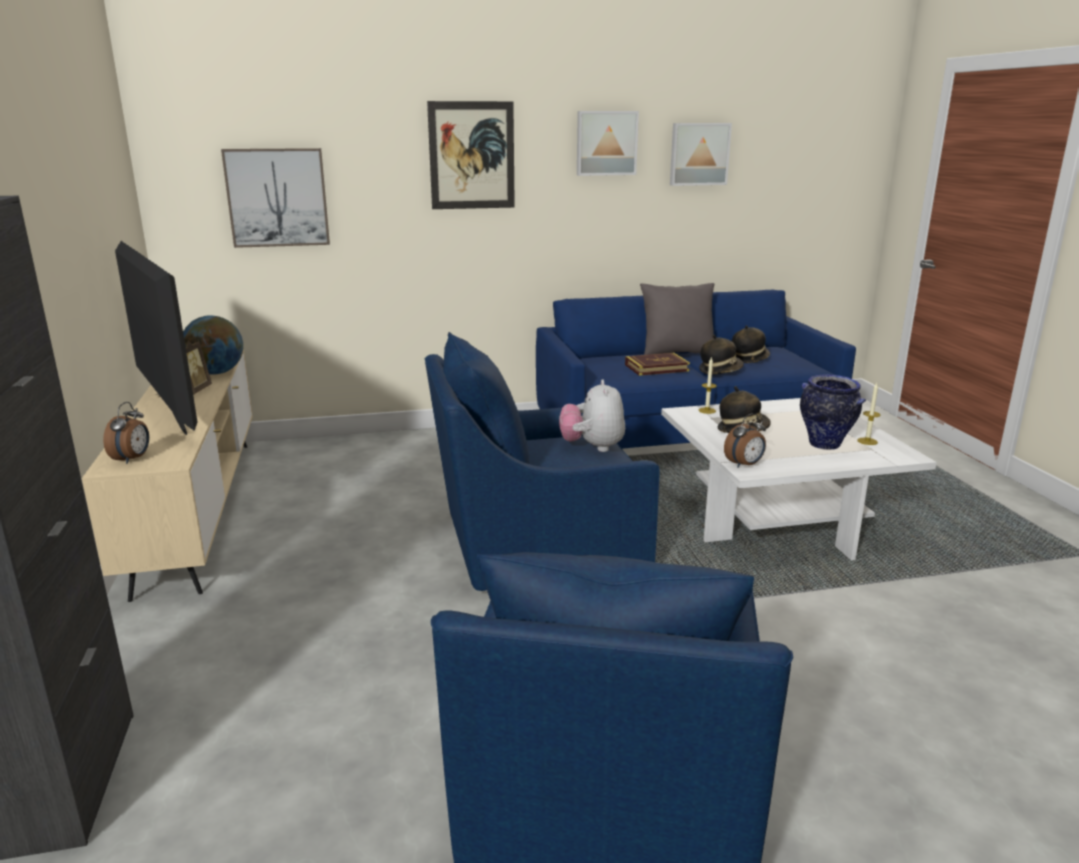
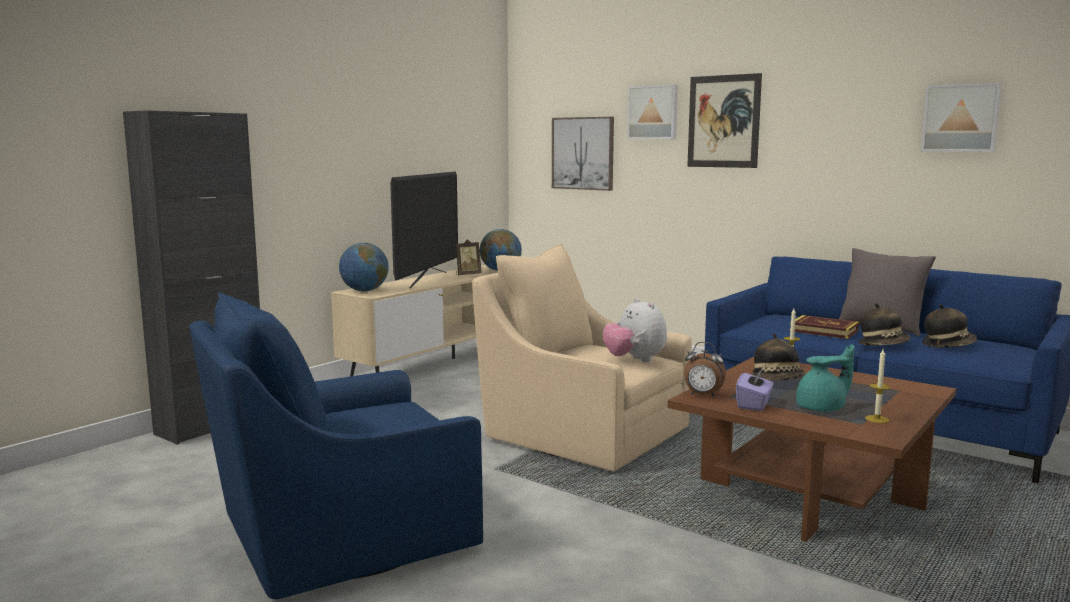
camera: 50 degrees right, 10 degrees down
(133, 459) = (364, 291): alarm clock -> globe
(535, 544) = (580, 433): blue armchair -> beige armchair
(592, 447) = (634, 360): plush toy -> plush toy turned 75 degrees counterclockwise
(606, 143) = (851, 108): picture -> picture (653, 112)
(777, 519) = (808, 494): white coffee table -> brown coffee table
(791, 459) = (754, 405): none -> purple tissue box
(825, 445) = (822, 408): vase -> turquoise teapot

